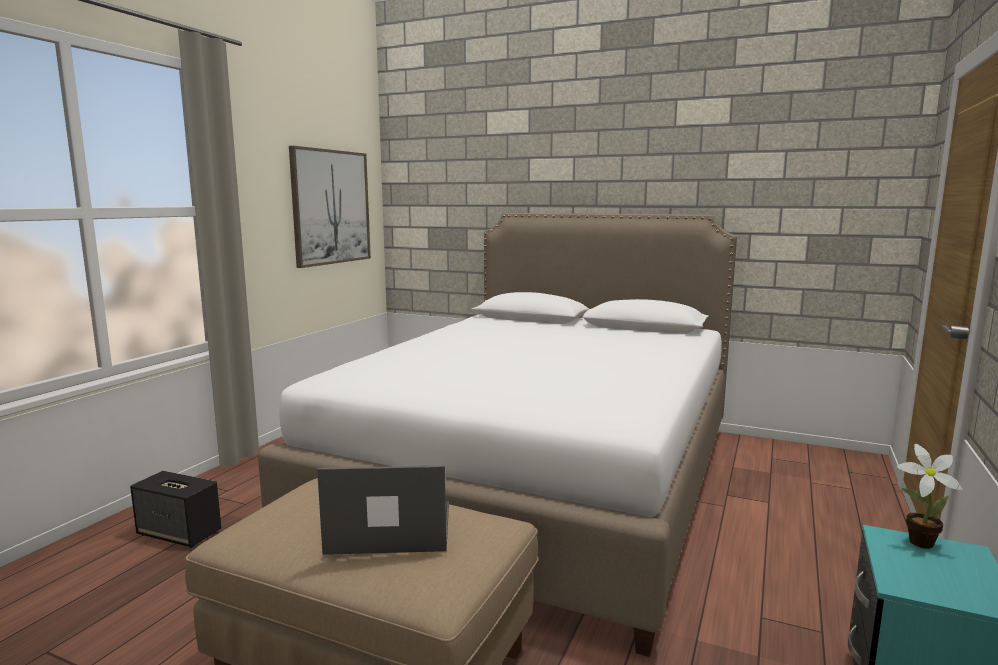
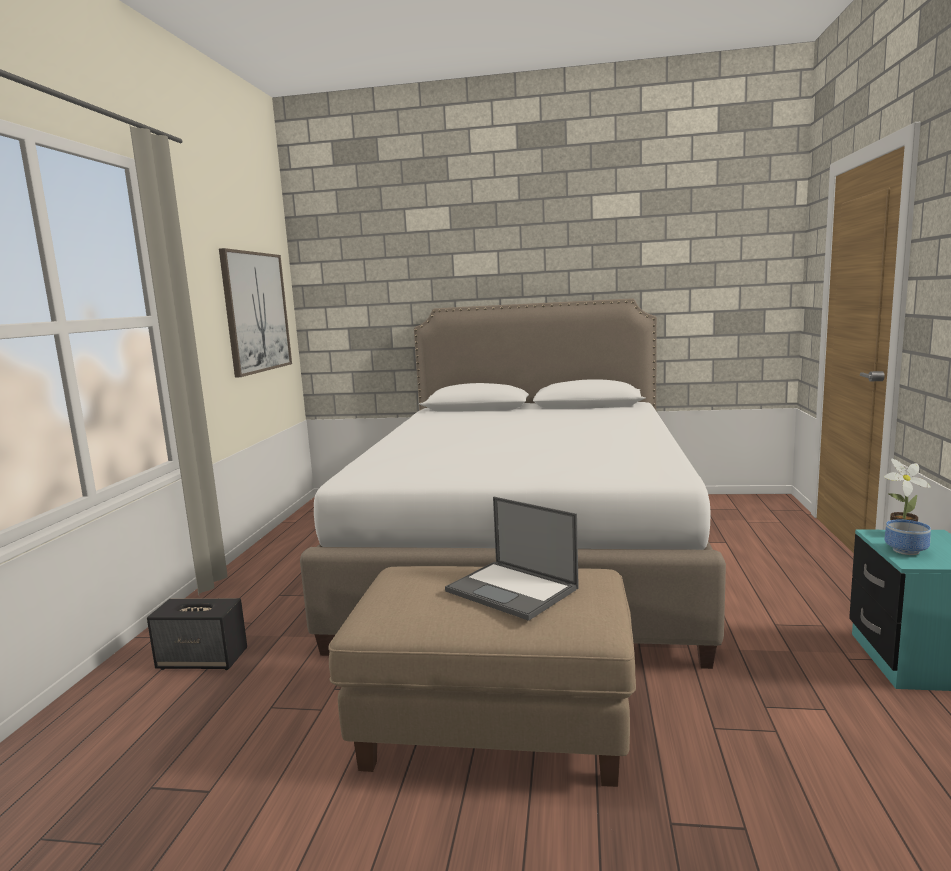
camera: 15 degrees left, 0 degrees up
(388, 529) = (513, 590): laptop -> laptop turned 120 degrees counterclockwise
(908, 568) = (908, 551): none -> bowl

